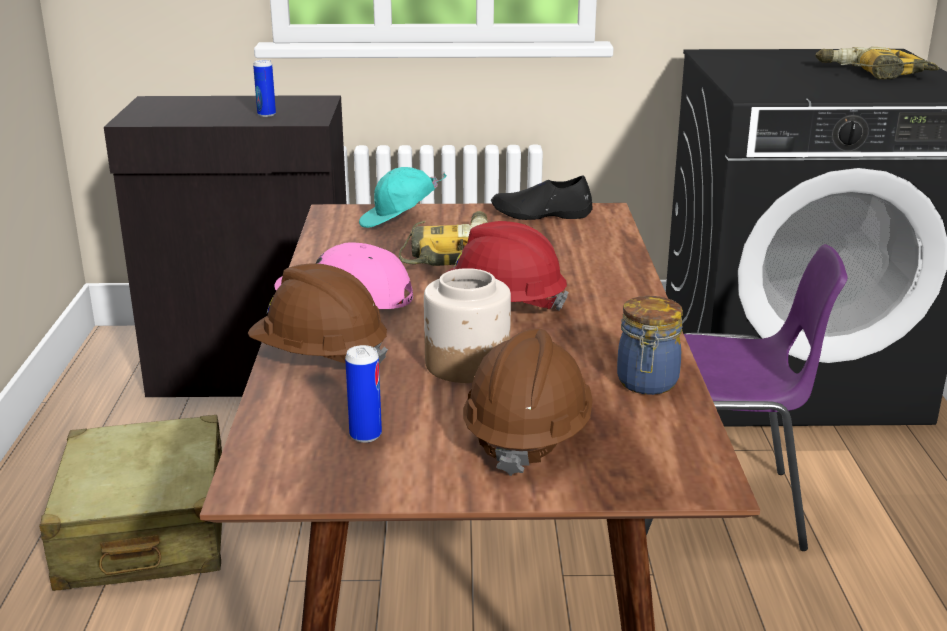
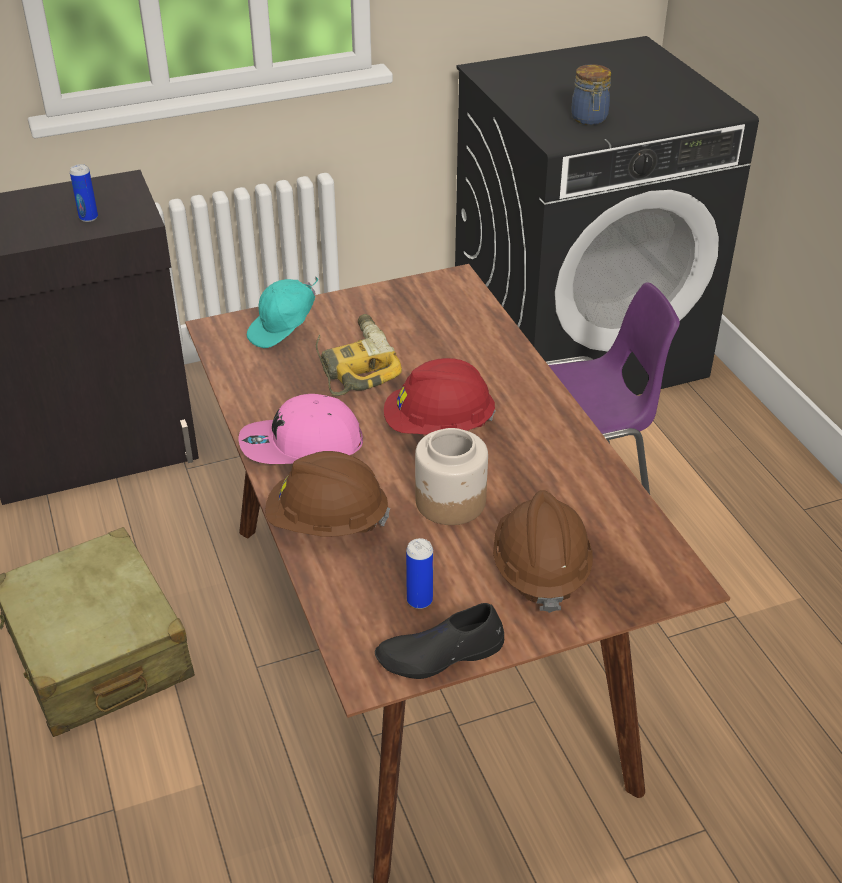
camera: 20 degrees left, 15 degrees up
(541, 214) = (404, 295): black shoe -> black shoe (440, 654)
(647, 384) = (596, 490): jar -> jar (589, 119)
(872, 74) = (640, 87): power drill -> none

